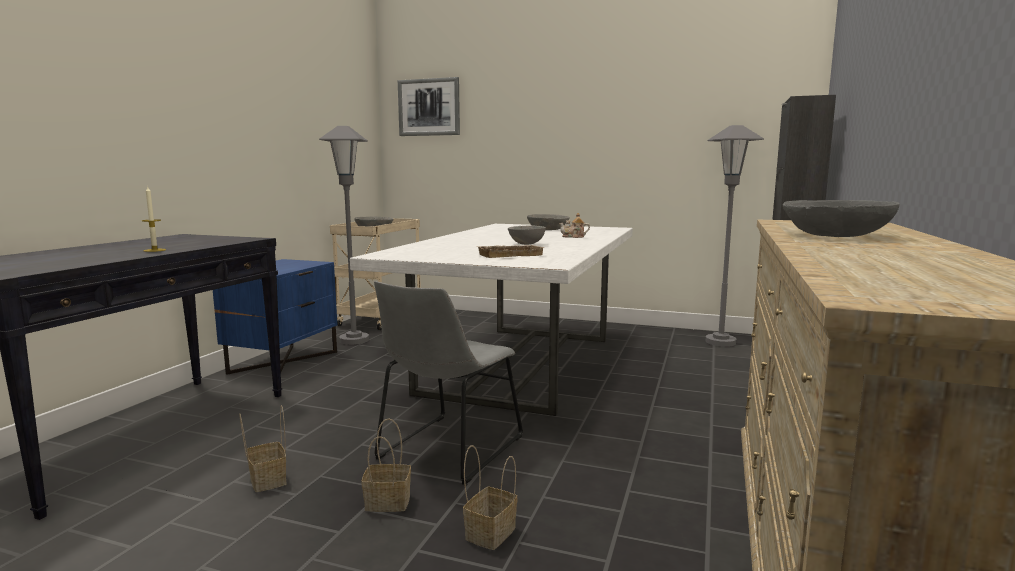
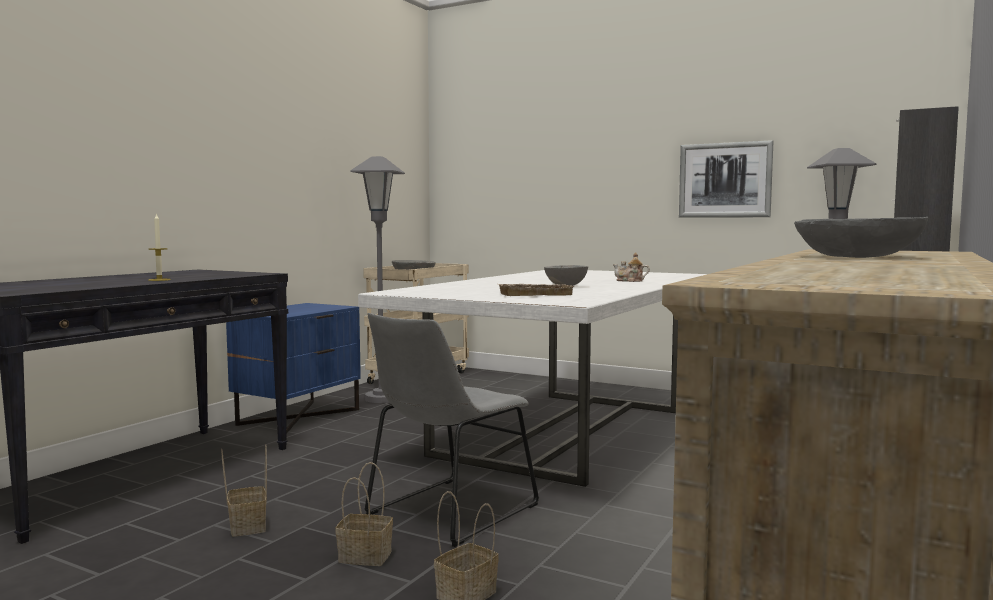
camera: 10 degrees right, 5 degrees down
(429, 107) = (483, 136): picture -> picture (725, 180)
(547, 229) = (607, 274): grey bowl -> none

